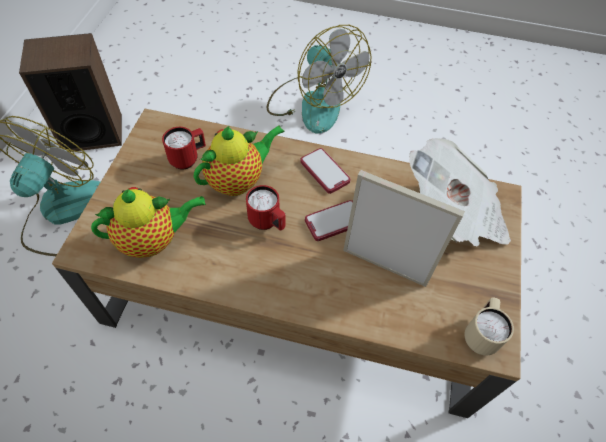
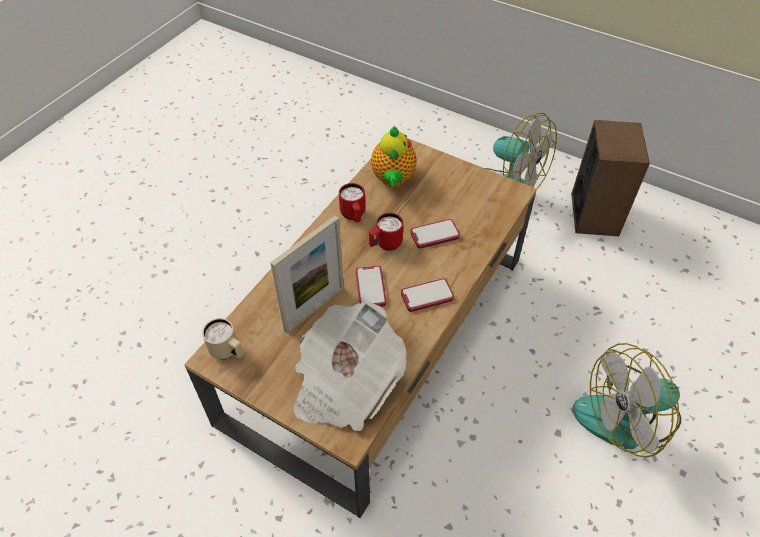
camera: 110 degrees right, 5 degrees down
(188, 159) = (468, 208): red mug -> red mug (353, 216)
(238, 180) = (434, 235): teapot -> phone

